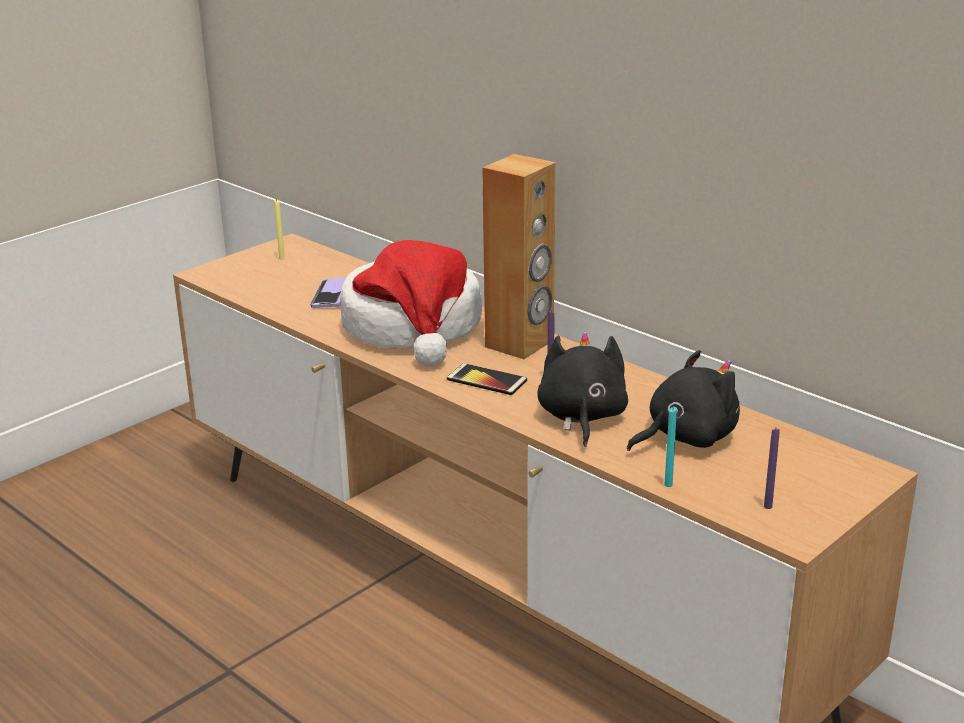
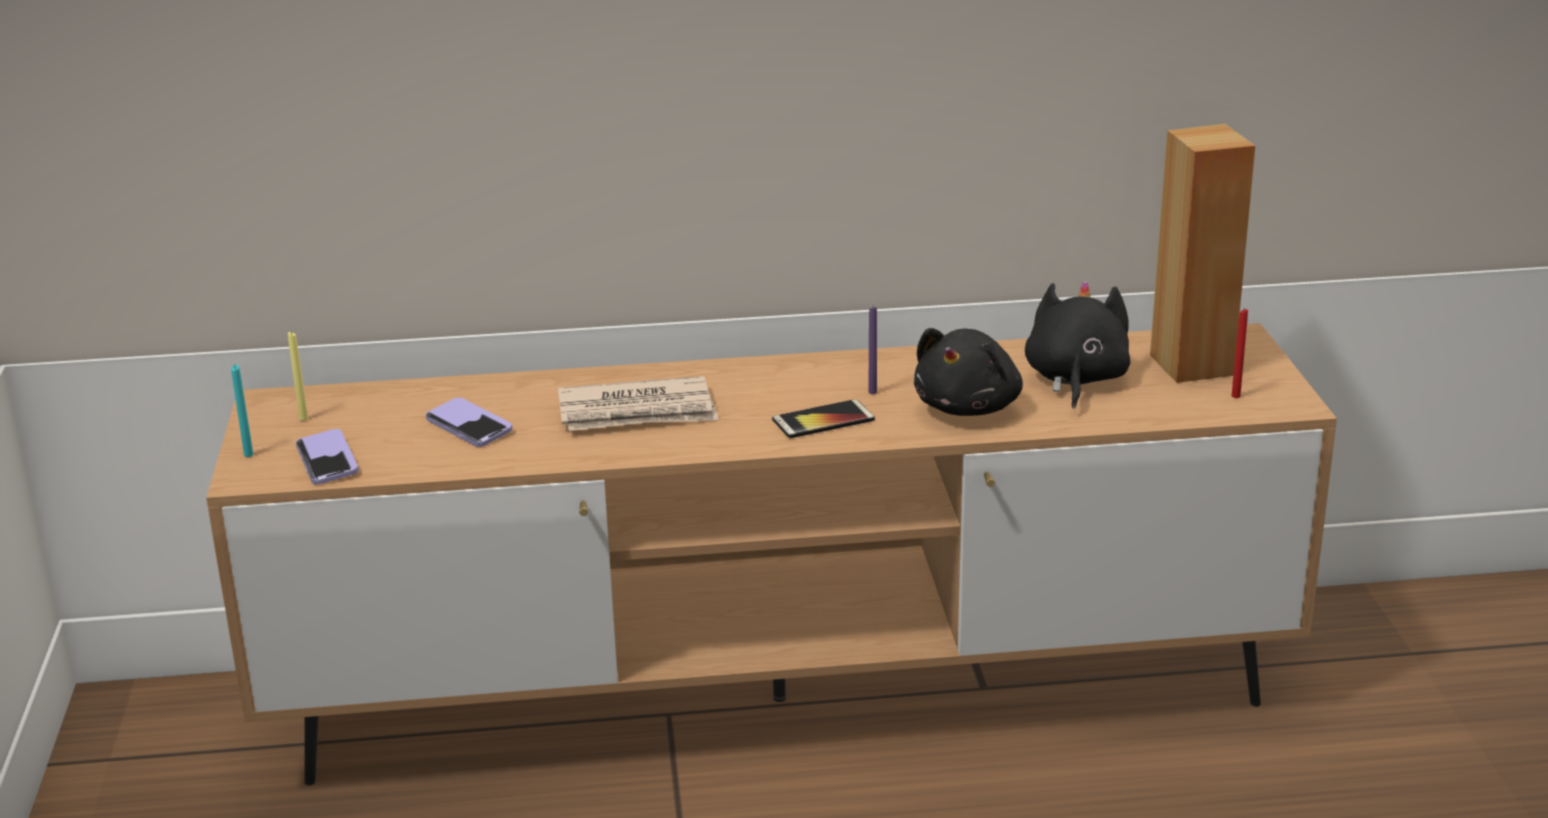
camera: 50 degrees left, 0 degrees up
(245, 281) = (327, 460): none -> phone
(414, 327) = (638, 412): hat -> newspaper
(520, 344) = (772, 377): brown speaker -> brown speaker (1192, 365)
(581, 417) = (969, 407): black plush toy -> black plush toy turned 105 degrees counterclockwise
(668, 485) = (1145, 419): turquoise candle -> turquoise candle (248, 454)
(768, 506) = (1235, 396): purple candle -> red candle

